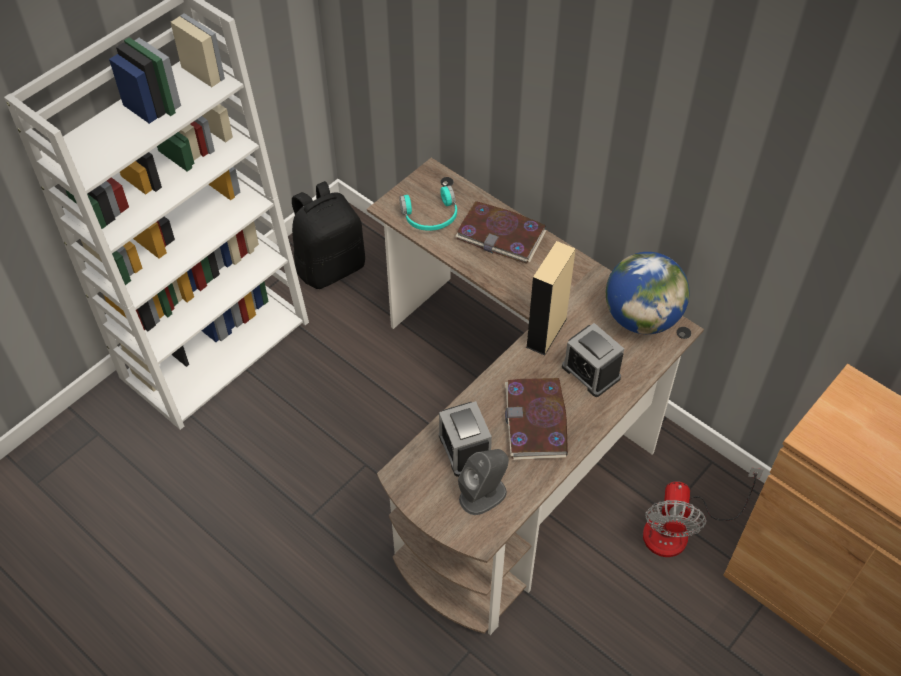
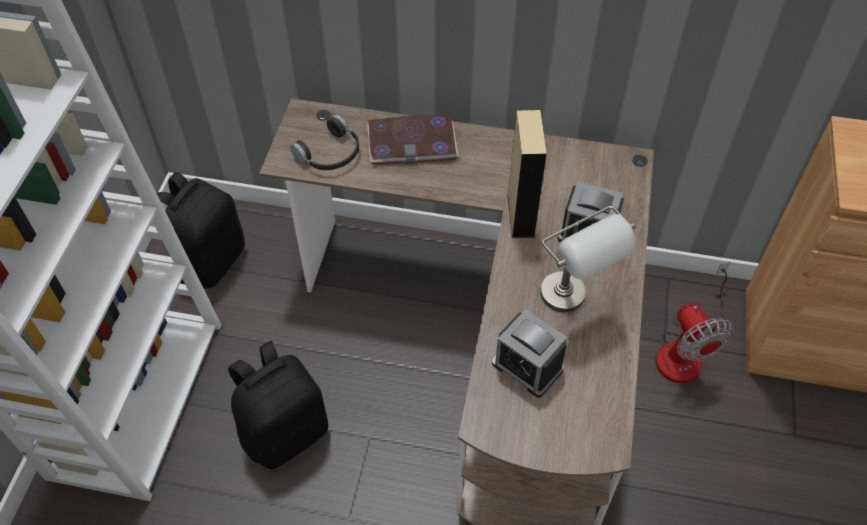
camera: 30 degrees left, 0 degrees up
(305, 428) = (285, 431): none -> black backpack
(430, 217) = (331, 154): turquoise headphones -> black headphones
(483, 495) = (578, 402): grey speaker -> none
(536, 421) = (573, 304): book -> grey table lamp
(641, 318) = (594, 163): globe -> none

